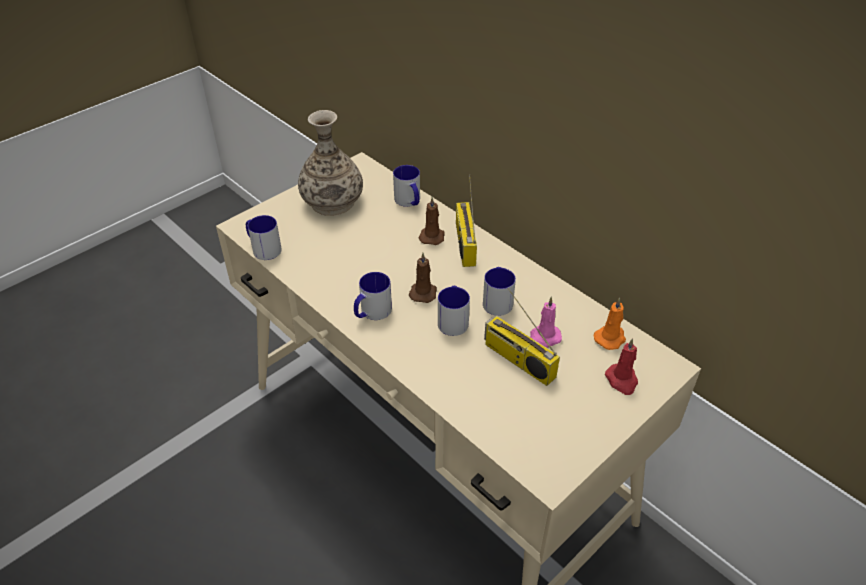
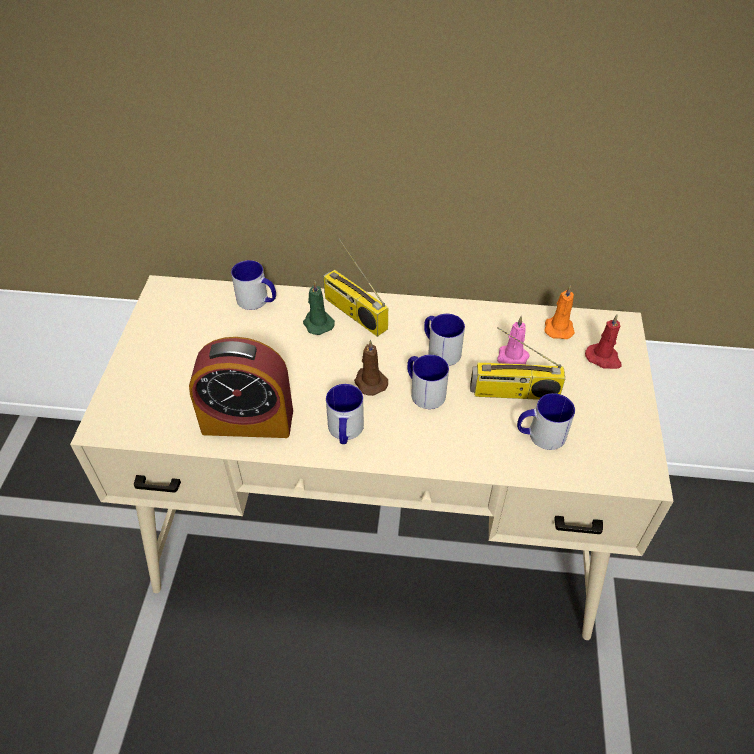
camera: 40 degrees left, 5 degrees up
(263, 248) = (157, 436): mug -> mug (540, 435)
(321, 270) = (247, 421): none -> alarm clock
(332, 202) = (178, 344): vase -> none
(432, 236) = (317, 323): brown candle -> green candle

